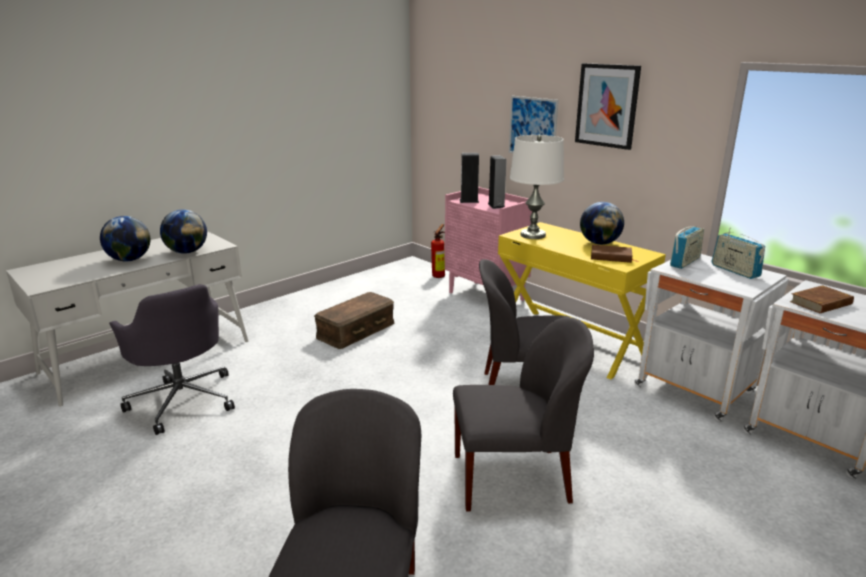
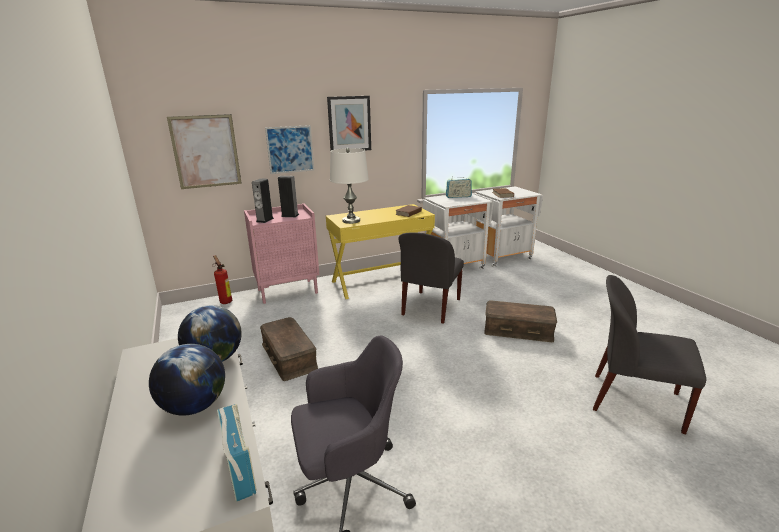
camera: 70 degrees left, 0 degrees up
(460, 113) = (206, 151): none -> picture
(514, 478) = (518, 329): grey chair -> brown storage box
(599, 243) = (383, 211): globe -> none
(685, 262) = (440, 201): radio -> radio (239, 470)

